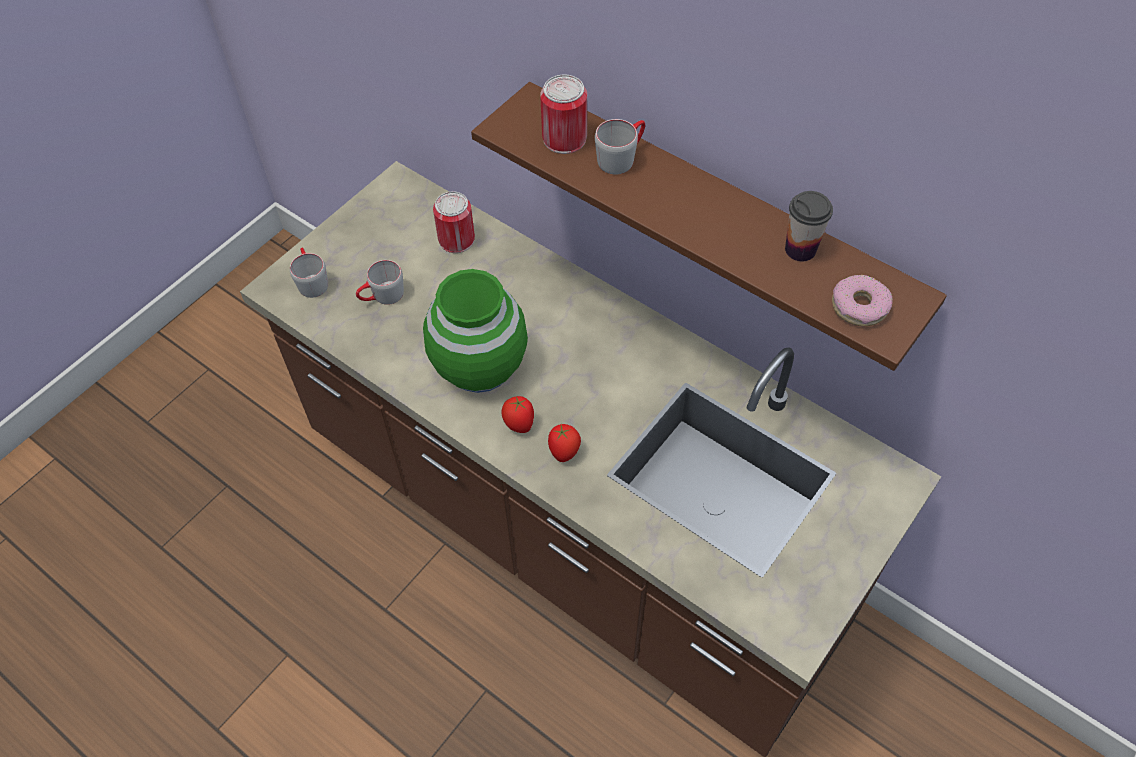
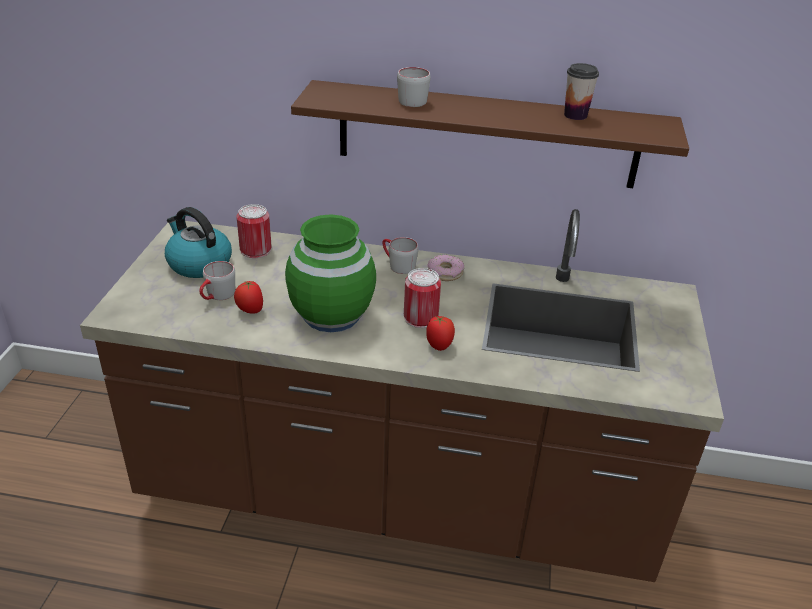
camera: 30 degrees left, 20 degrees down
(311, 280) = (145, 302): grey mug -> grey mug (397, 264)
(388, 241) = (198, 263): none -> kettle
(519, 424) = (390, 340): tomato -> tomato (250, 310)
(564, 138) = (365, 98): can -> can (420, 318)
(859, 306) = (639, 130): donut -> donut (445, 273)

